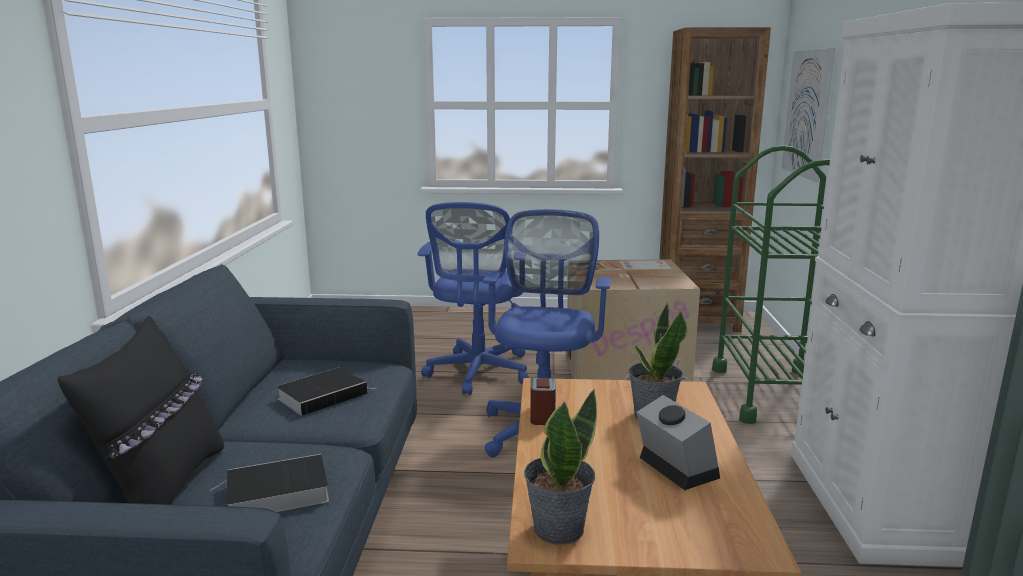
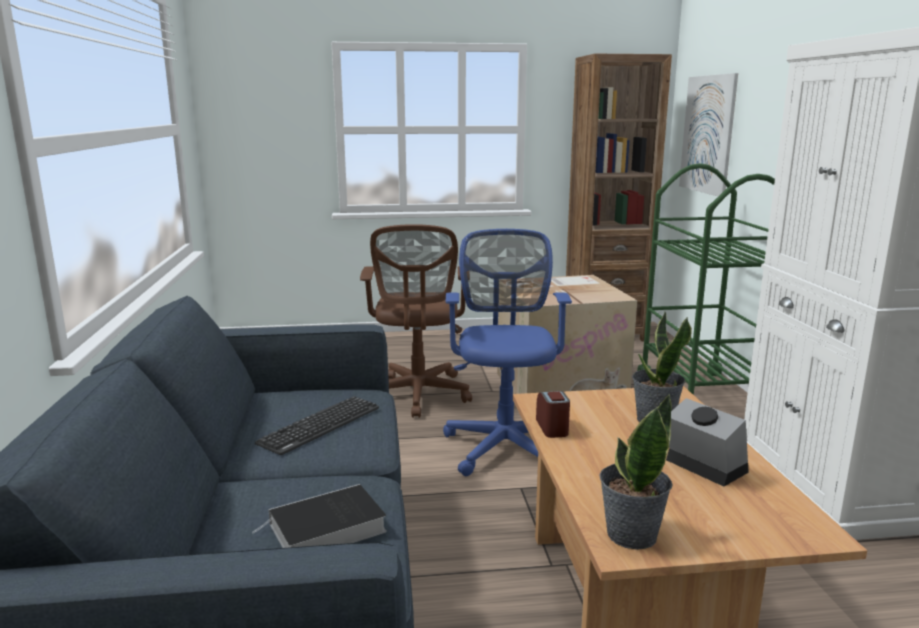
camera: 10 degrees left, 0 degrees up
(164, 489) = (200, 537): black pillow -> none
(324, 395) = (320, 425): book -> keyboard
(477, 373) = (418, 396): blue office chair -> brown office chair

